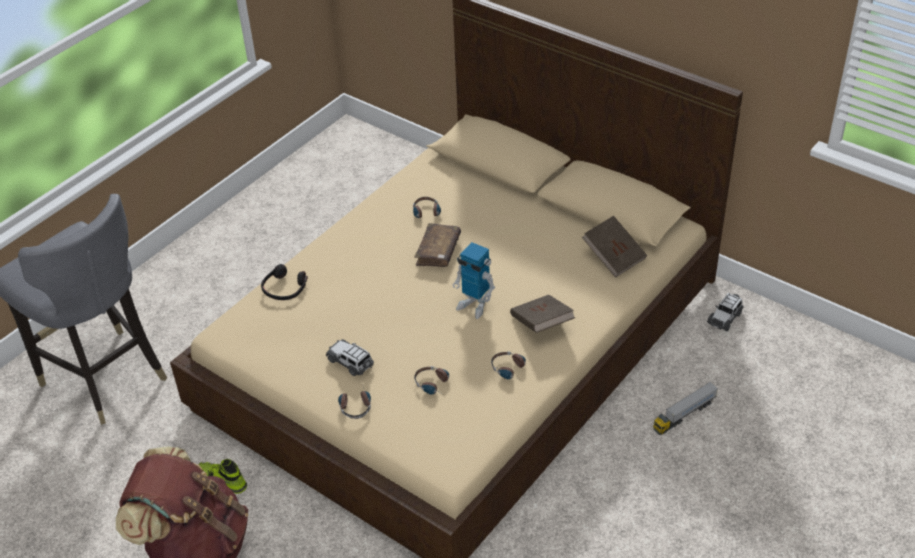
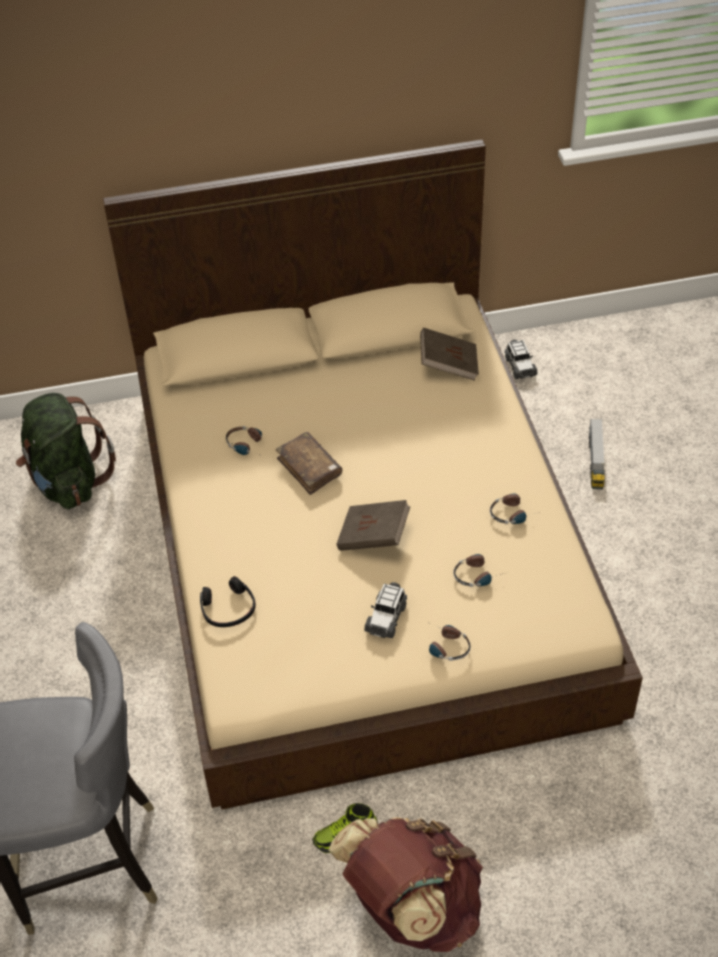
camera: 50 degrees left, 5 degrees up
(350, 362) = (386, 617): toy car -> toy car turned 60 degrees counterclockwise
(365, 185) = (68, 481): none -> green backpack
(474, 305) = (407, 488): toy robot -> none
(541, 324) = (479, 460): brown book -> brown book (373, 537)

